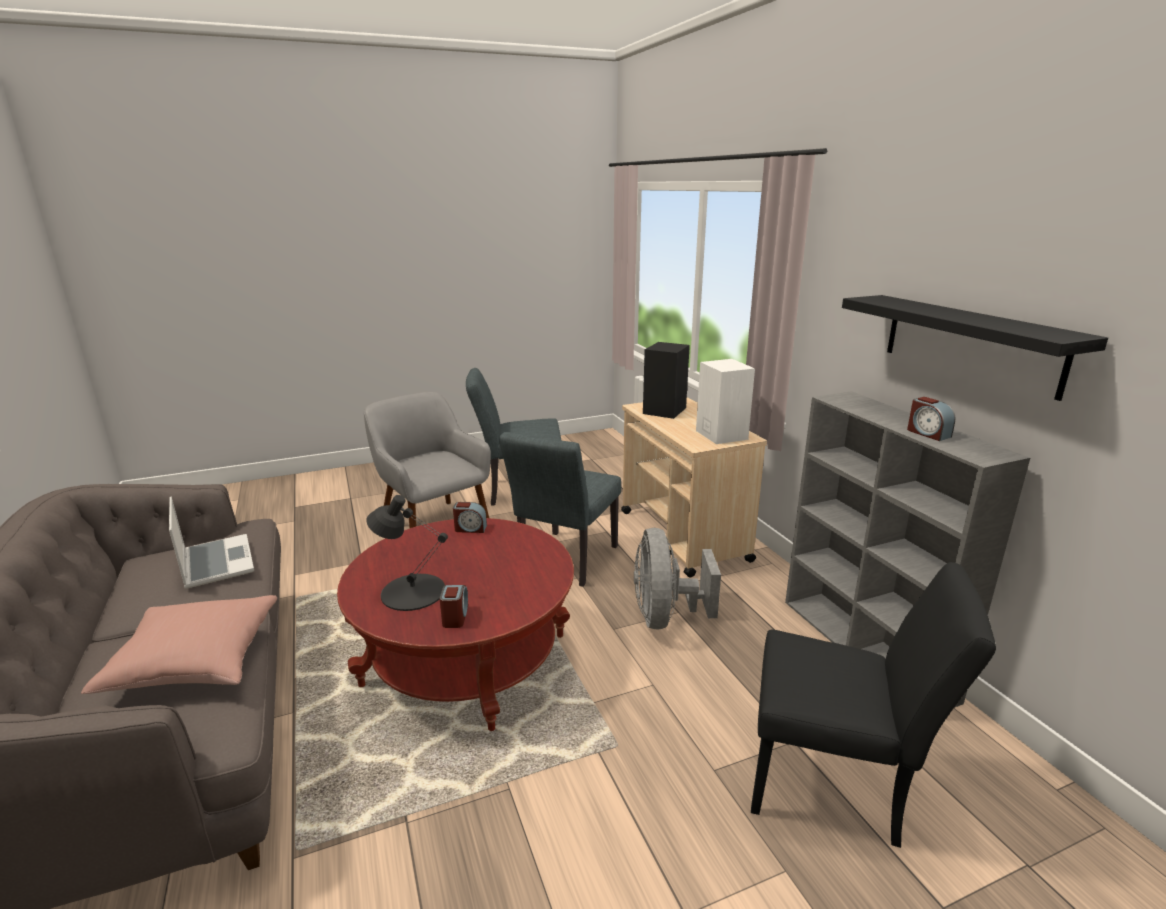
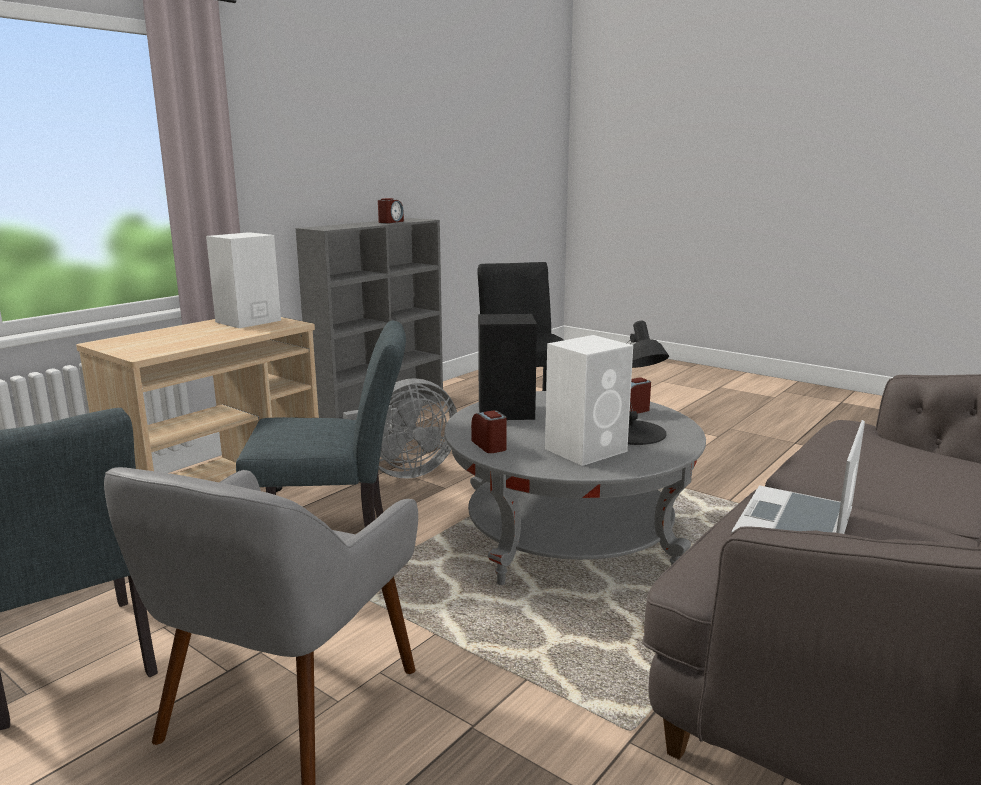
camera: 120 degrees left, 5 degrees down
(195, 661) = (860, 457): pink pillow -> none
(413, 559) = (587, 449): none -> white speaker
(466, 659) = (569, 537): red coffee table -> grey coffee table
(664, 411) = (161, 343): black speaker -> black speaker (507, 412)
(970, 343) = (362, 161): black shelf -> none

